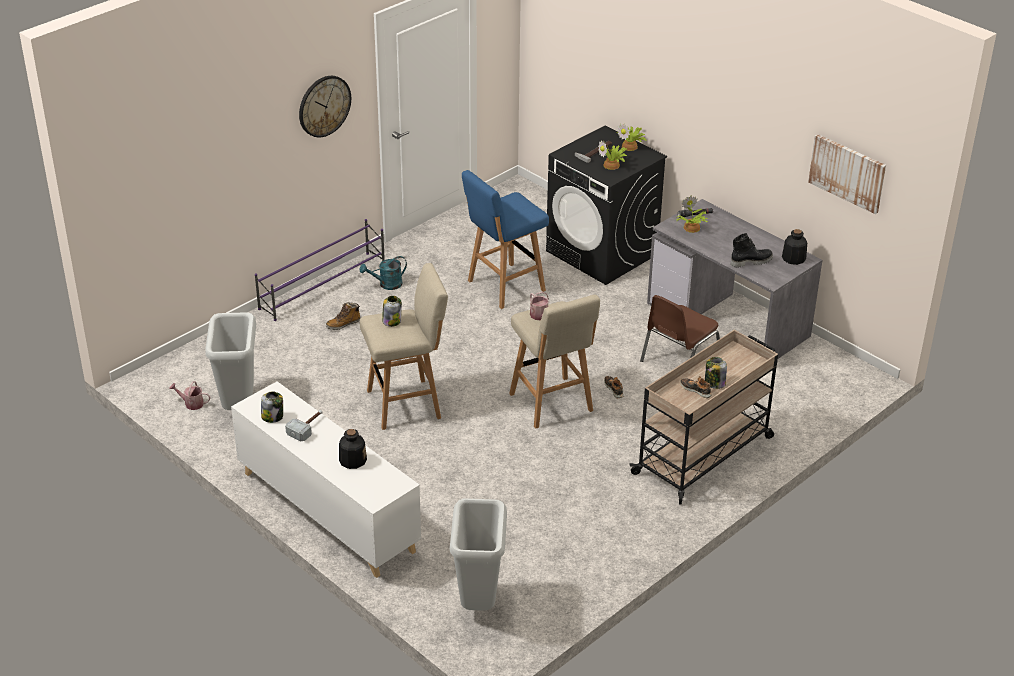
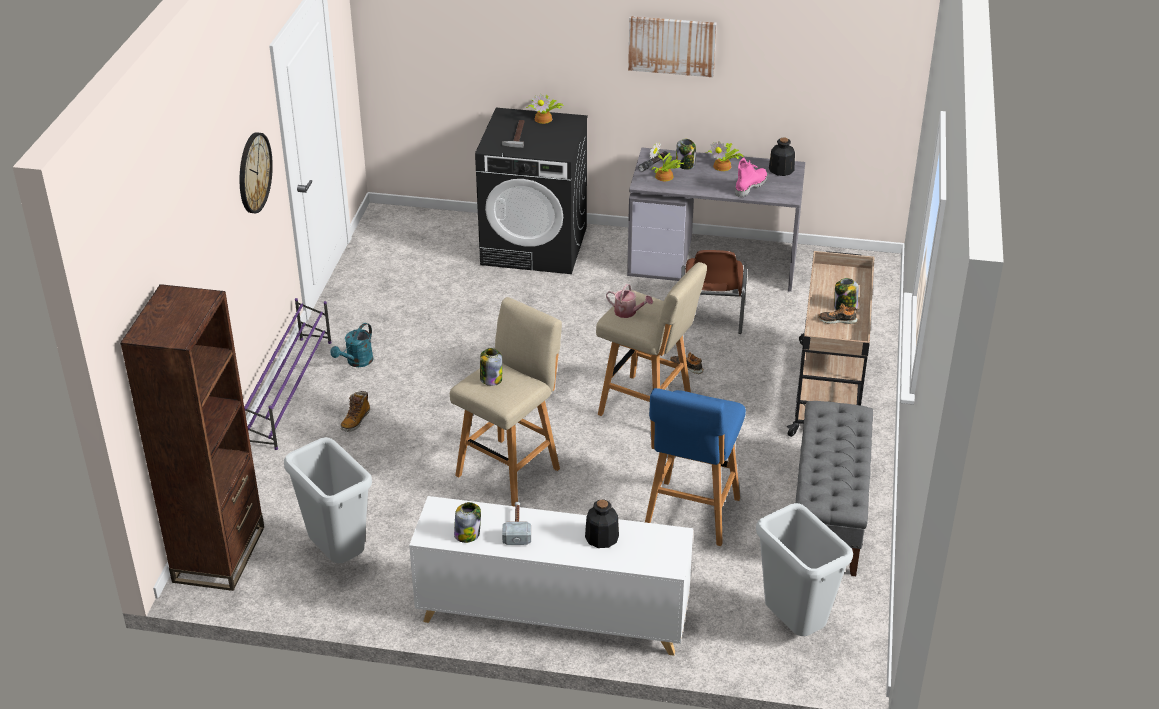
camera: 35 degrees left, 0 degrees up
(172, 371) = (219, 554): none -> brown bookcase
(191, 403) = (280, 578): watering can -> none
(504, 287) = (477, 315): blue stool -> blue stool (691, 515)
(596, 541) = (828, 514): none -> grey bench
(612, 165) = (549, 141): potted plant -> potted plant (723, 166)
(720, 225) = (685, 164): none -> jar
(751, 261) = (750, 186): black boot -> pink boot
(847, 173) = (825, 61): picture -> picture (672, 45)

